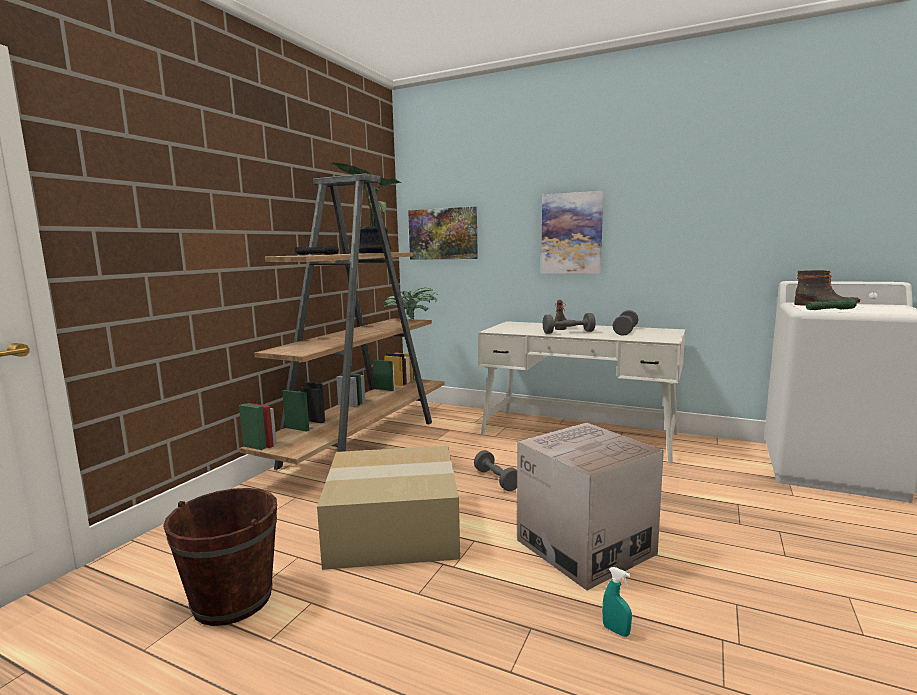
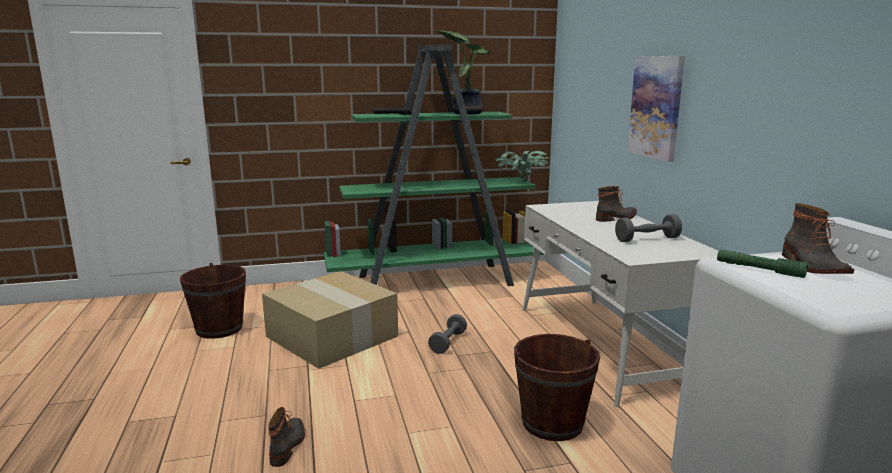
camera: 50 degrees right, 5 degrees up
(363, 442) = (437, 281): brown bookcase -> green bookcase
(443, 234) = (575, 94): picture -> none
(568, 332) = (590, 225): grey dumbbell -> none
(585, 547) = (386, 406): cardboard box -> none
(616, 631) = (288, 445): turquoise spray bottle -> boot
(677, 490) = (552, 423): none -> brown bucket

